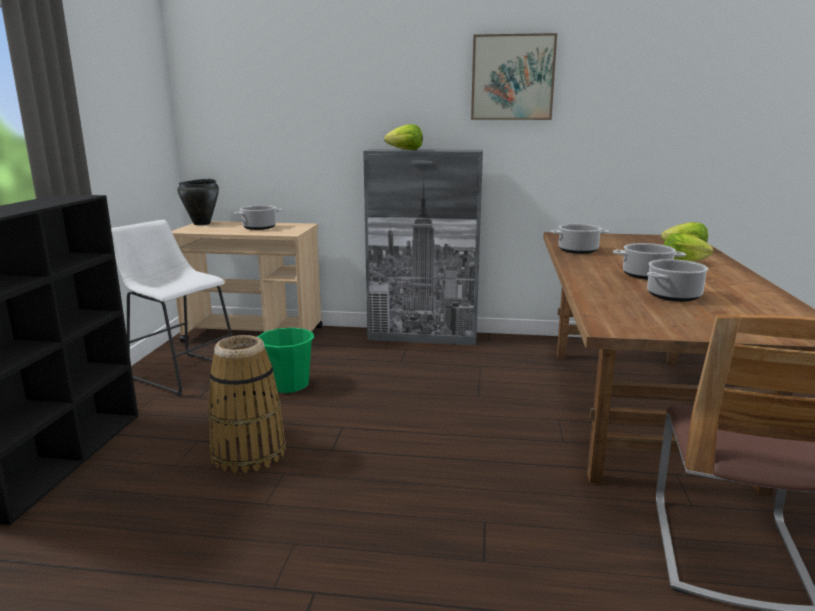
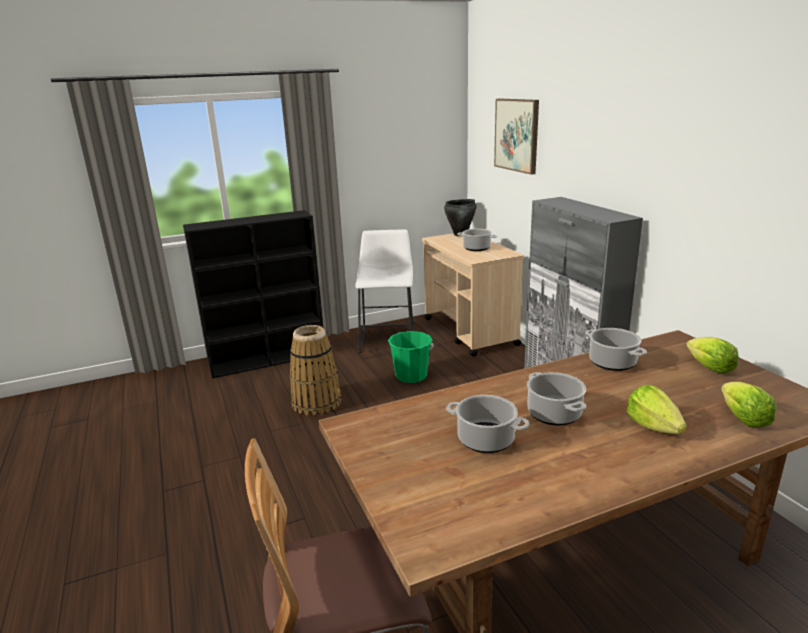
camera: 60 degrees right, 5 degrees up
(405, 149) = (569, 205): lettuce -> lettuce (709, 368)
(512, 78) = (680, 140): picture -> picture (517, 135)

